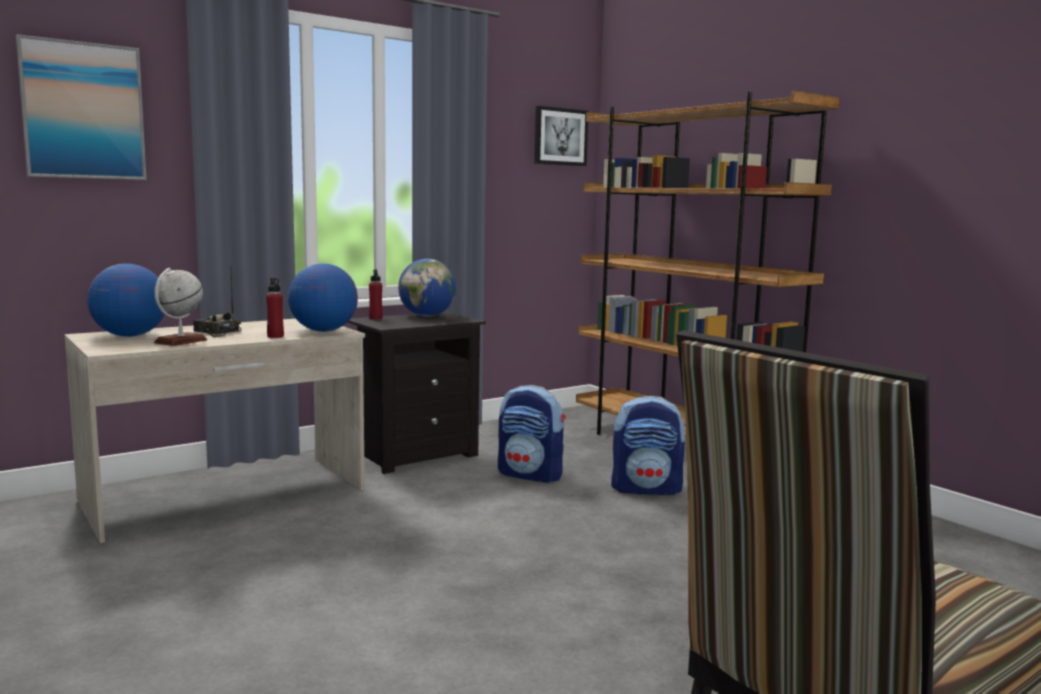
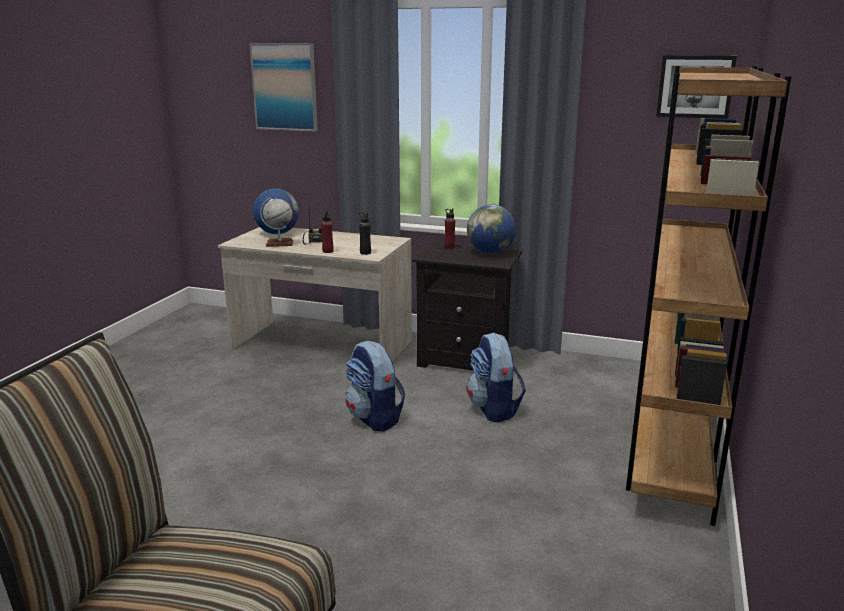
camera: 55 degrees right, 10 degrees up
(323, 331) = (365, 253): globe -> black bottle
(647, 489) = (541, 462): backpack -> backpack (374, 418)

